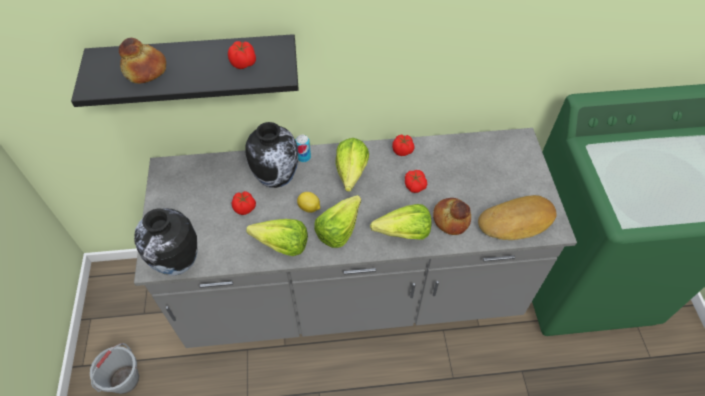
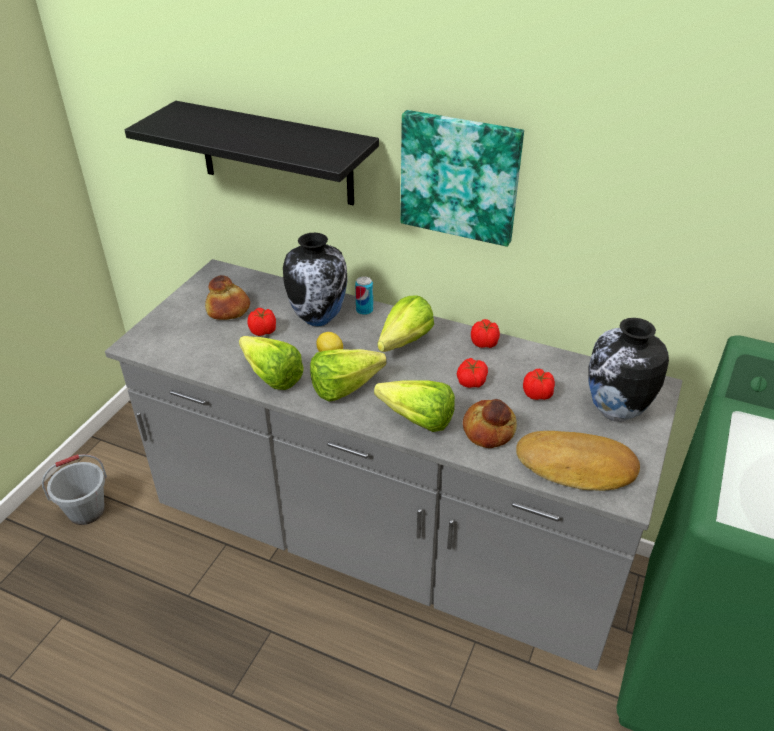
camera: 30 degrees right, 15 degrees down
(145, 70) = (208, 126): bread -> bread (228, 310)
(178, 264) = (157, 352): vase -> vase (615, 412)
(244, 63) = (303, 145): tomato -> tomato (538, 394)
(366, 45) = (460, 176): none -> picture

